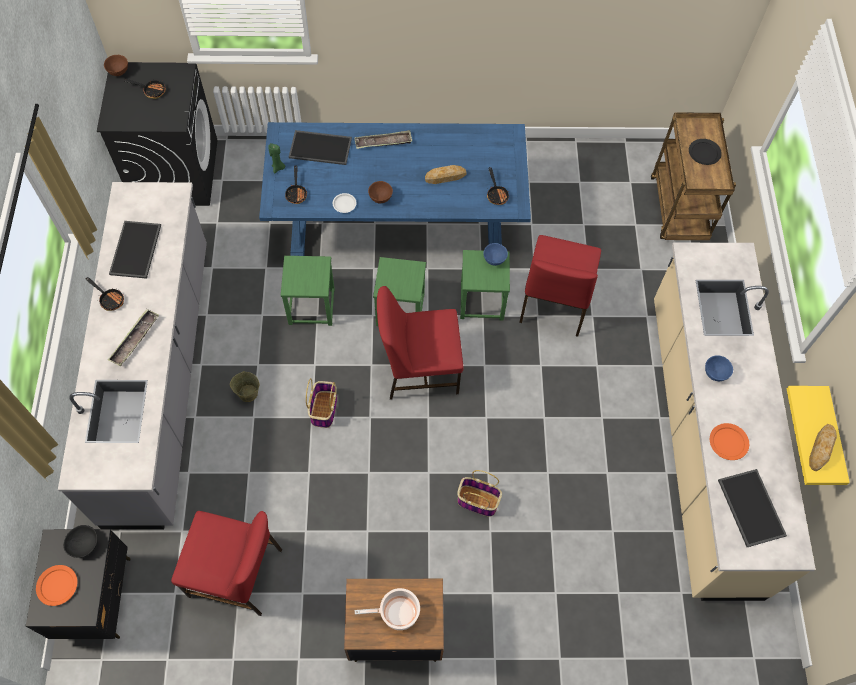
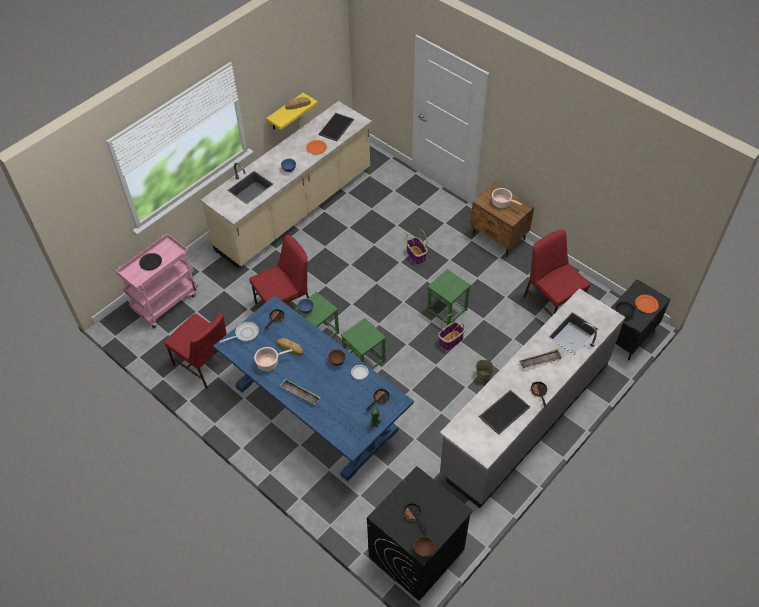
camera: 135 degrees left, 10 degrees down
(311, 307) = (410, 396): green stool -> green stool (447, 310)
(321, 147) = (338, 418): tray -> none
(419, 368) = (384, 325): red chair -> red chair (204, 364)
(448, 147) = (269, 363): none -> cooking pot
(508, 156) = (245, 334): none -> frying pan
(679, 210) = (166, 301): brown cart -> pink cart

